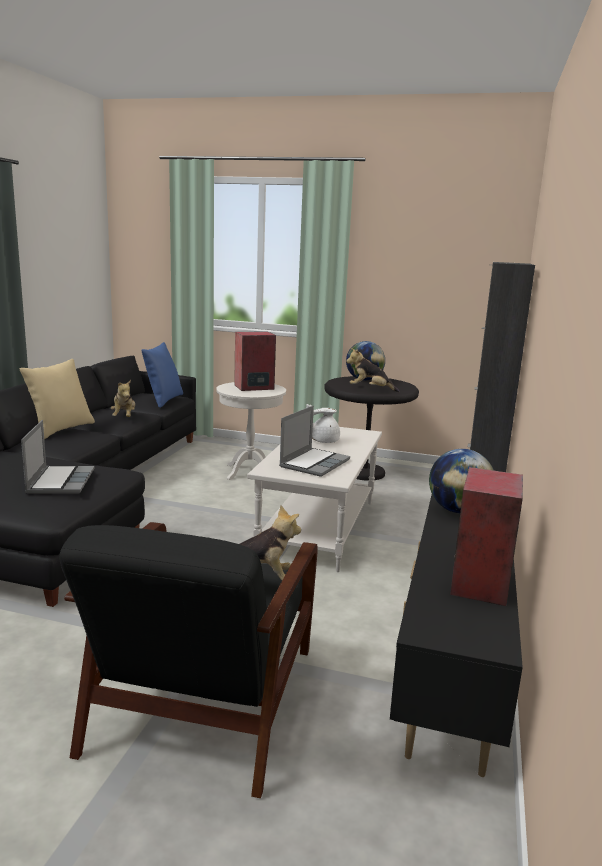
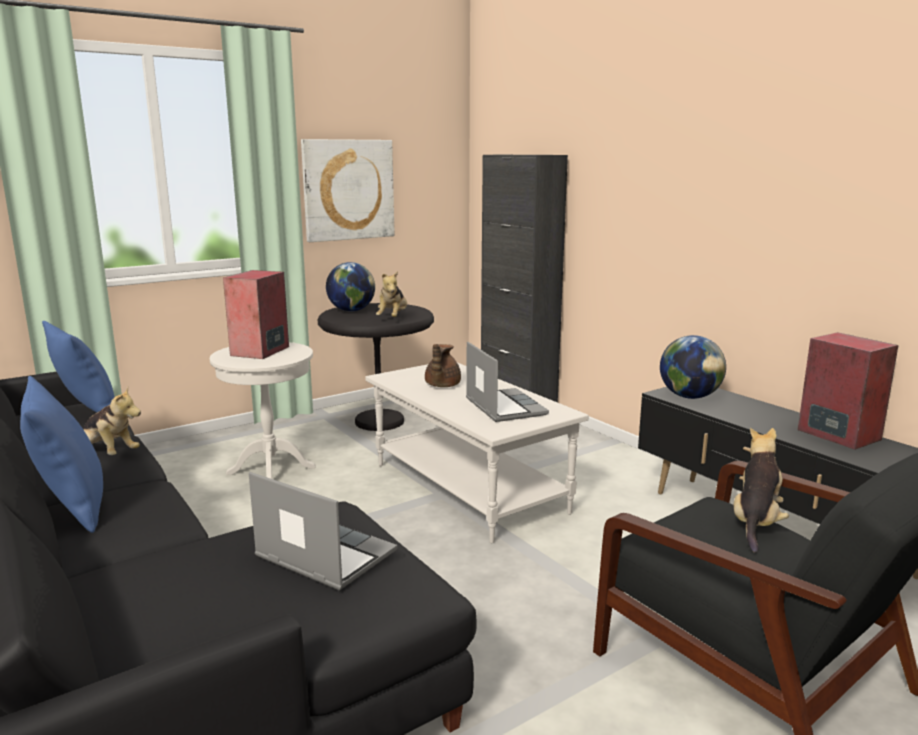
camera: 50 degrees left, 0 degrees up
(61, 430) = (72, 507): beige pillow -> blue pillow
(323, 441) = (441, 385): white teapot -> brown teapot
(370, 390) = (393, 318): plush toy -> plush toy turned 45 degrees counterclockwise
(397, 285) = (348, 190): none -> picture

